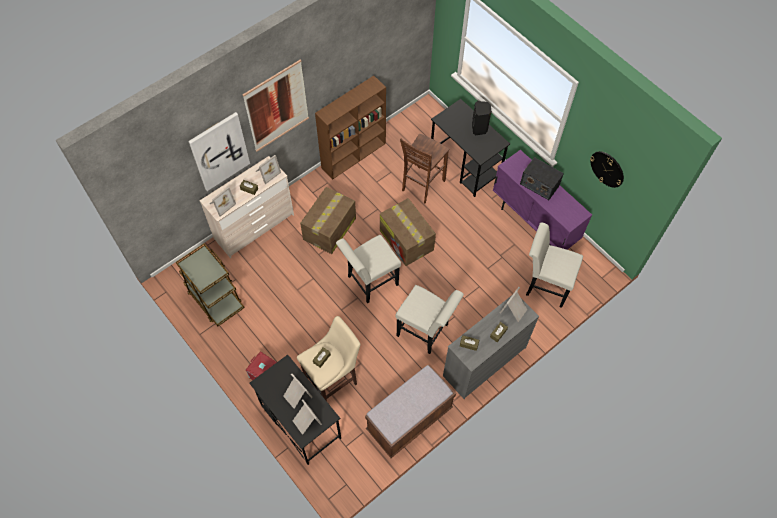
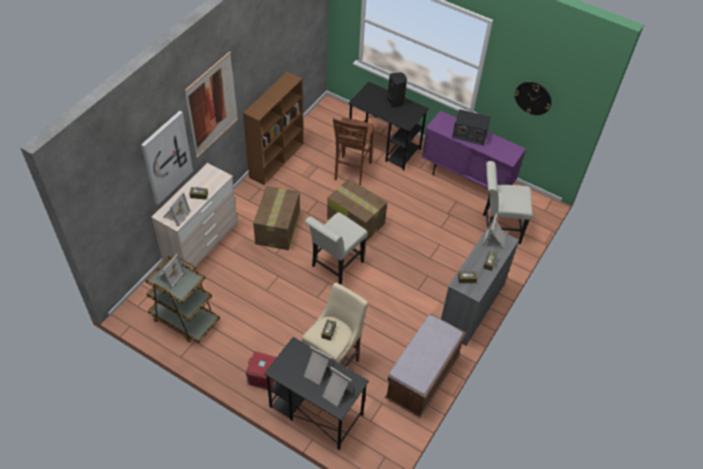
camera: 20 degrees left, 10 degrees down
(267, 172) = (211, 177): picture frame -> picture frame (169, 276)
(426, 332) = (406, 296): white chair -> none

